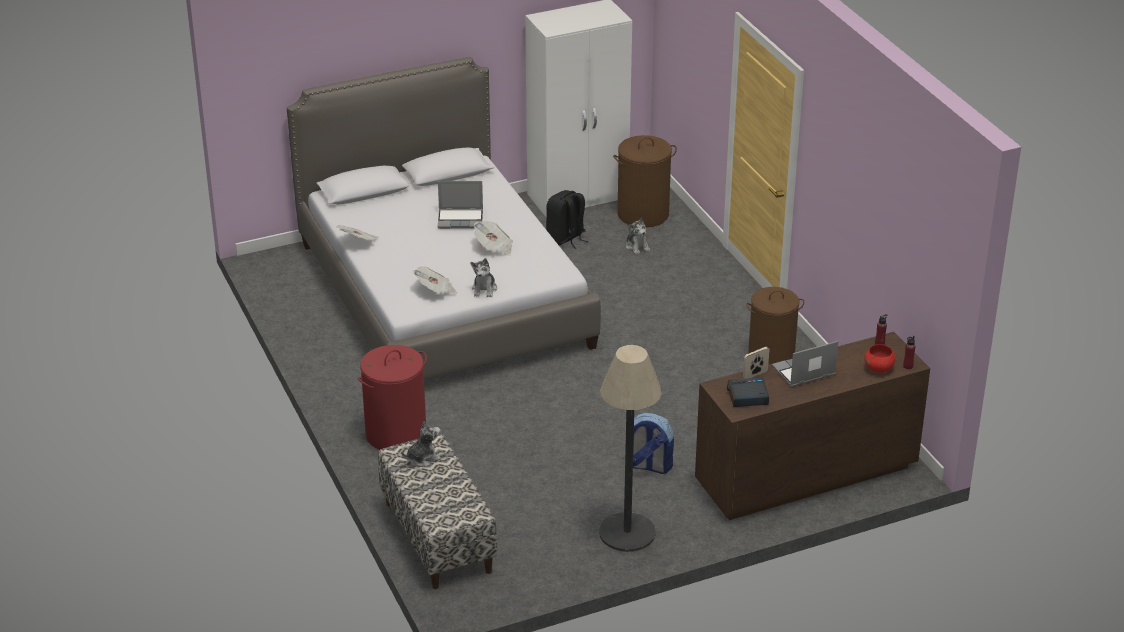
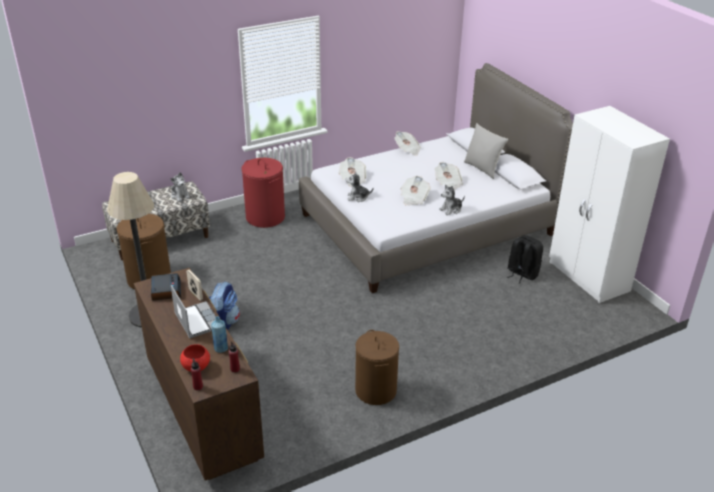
camera: 85 degrees right, 0 degrees up
(425, 191) = (482, 168): none -> grey pillow
(461, 219) = (448, 183): laptop -> newspaper
(637, 247) = (524, 310): plush toy -> plush toy (451, 210)
(643, 214) = (577, 312): brown laundry basket -> brown laundry basket (149, 278)
(848, 354) = (221, 348): none -> blue bottle

